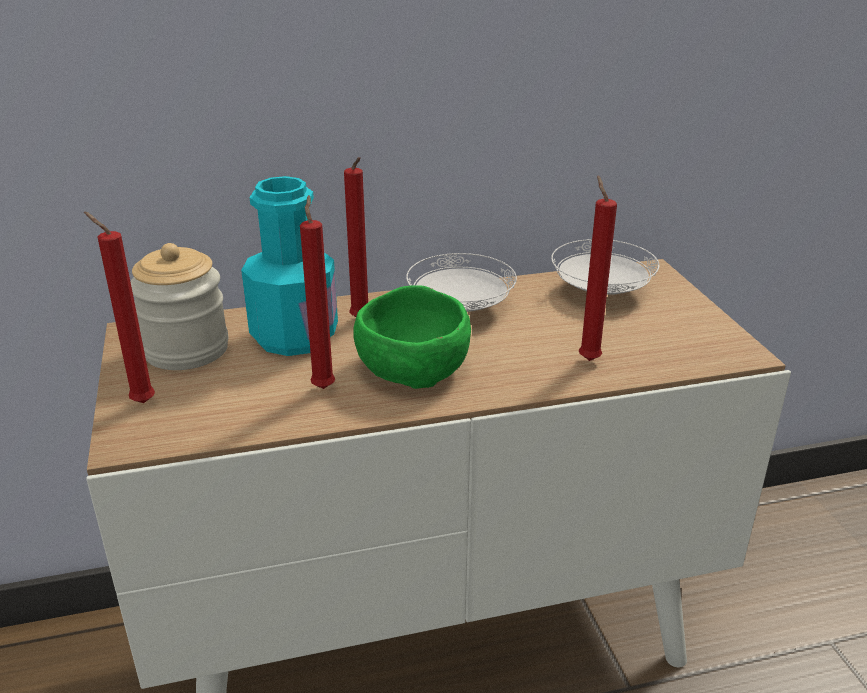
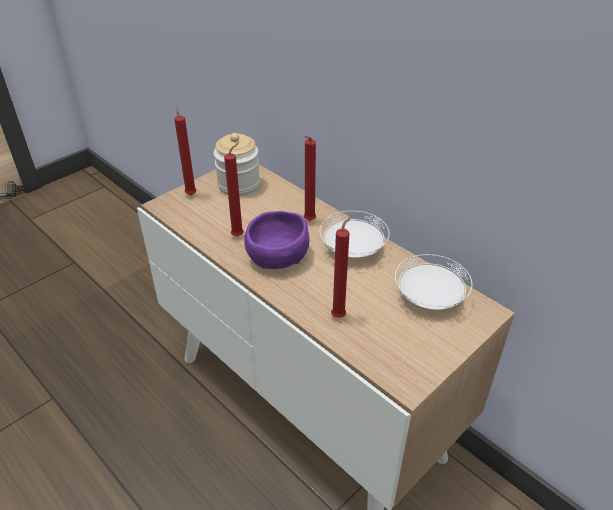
camera: 60 degrees right, 10 degrees up
(294, 336) = (275, 208): turquoise bottle -> none
(413, 369) = (276, 256): green bowl -> purple bowl

